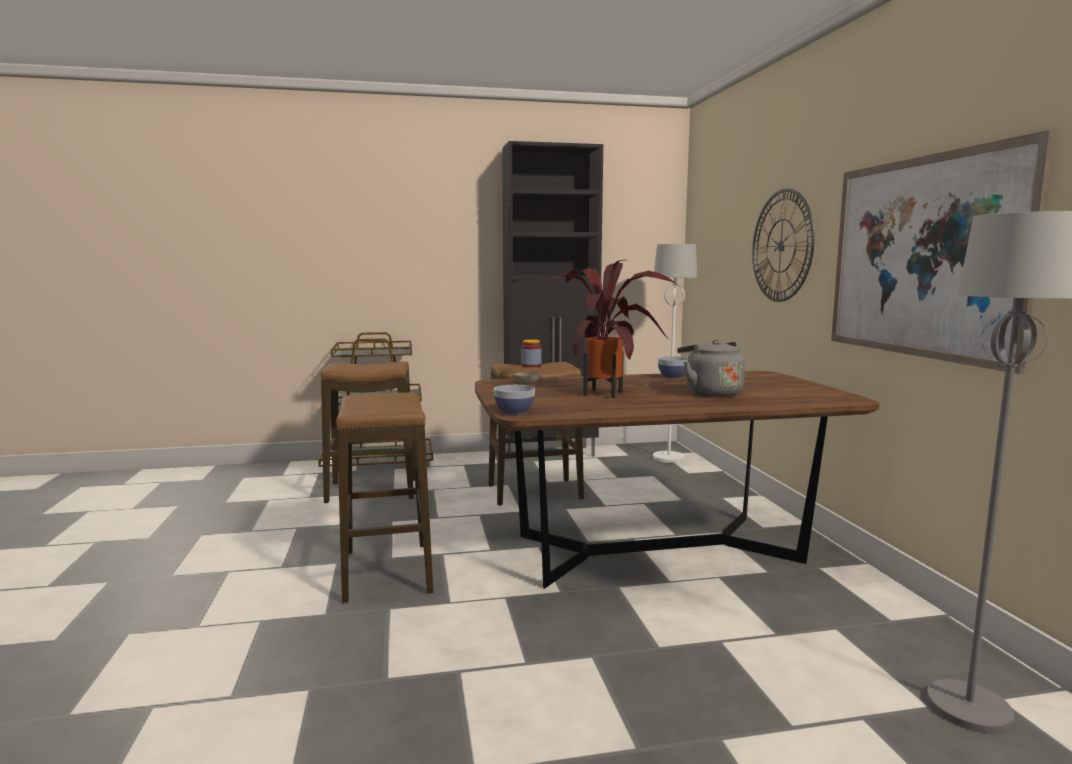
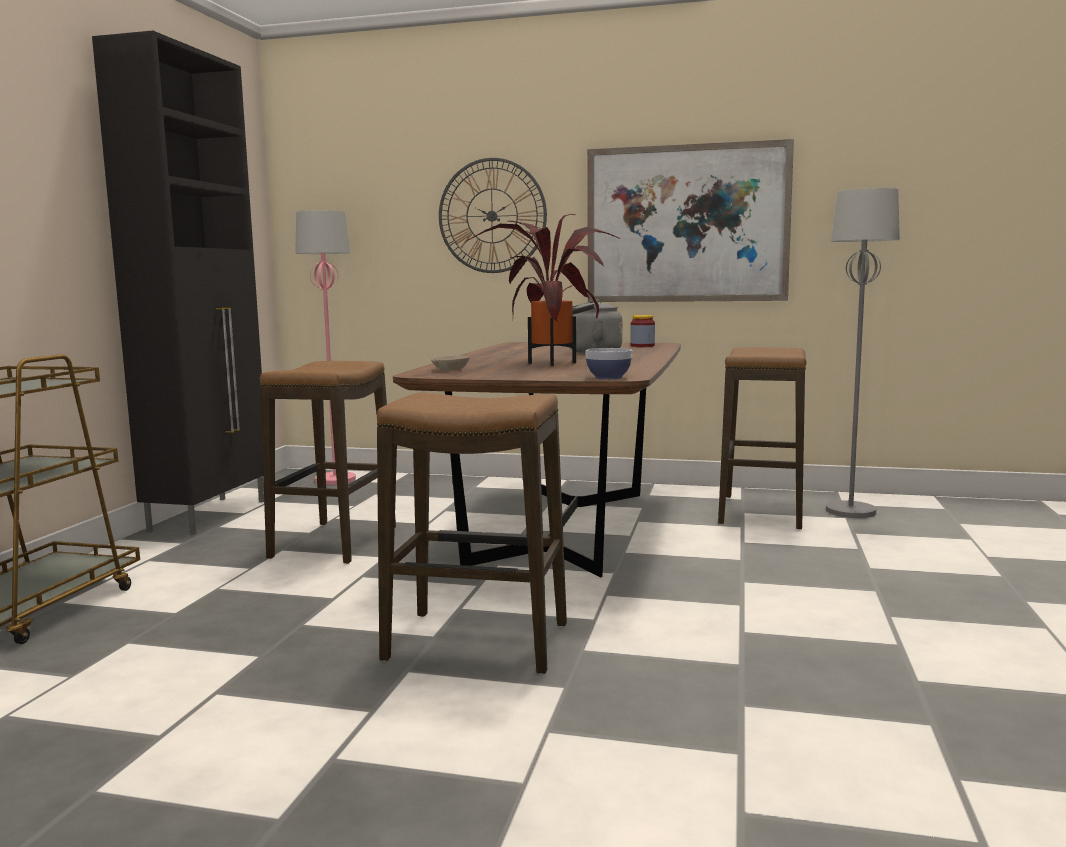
camera: 65 degrees left, 0 degrees up
(371, 491) = (143, 627): stool -> stool (761, 512)
(531, 365) = (312, 368): jar -> jar (642, 346)
(669, 458) = (336, 480): white floor lamp -> pink floor lamp
(672, 377) = (496, 351): bowl -> none

